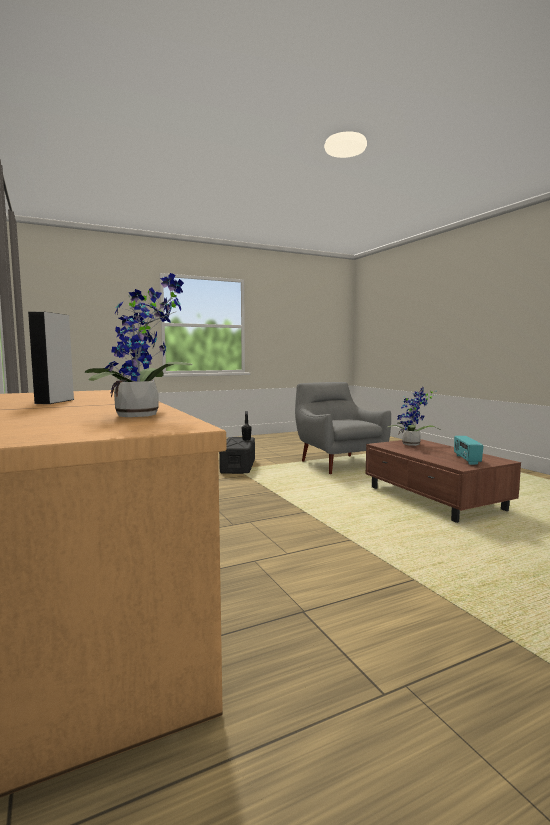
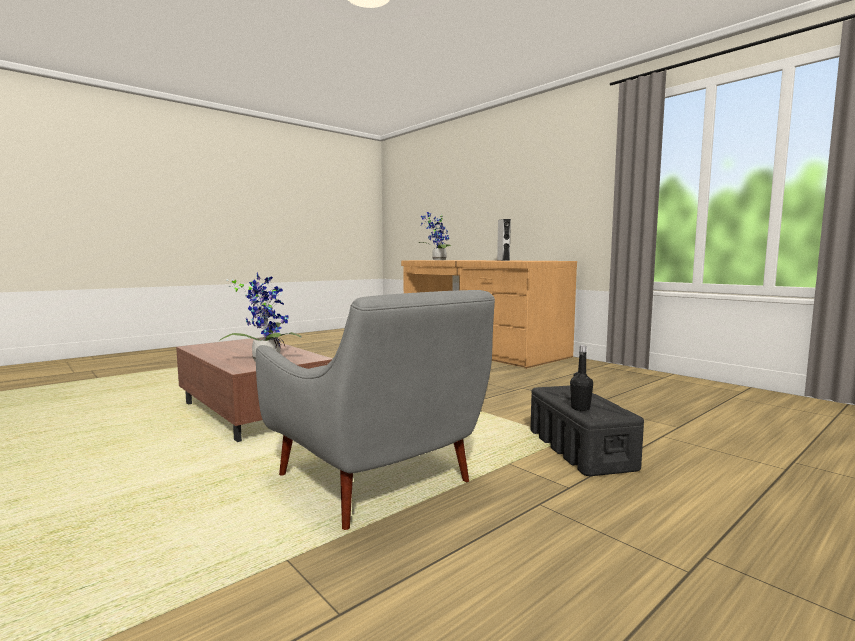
camera: 165 degrees right, 0 degrees up
(466, 460) = (234, 345): radio -> none

